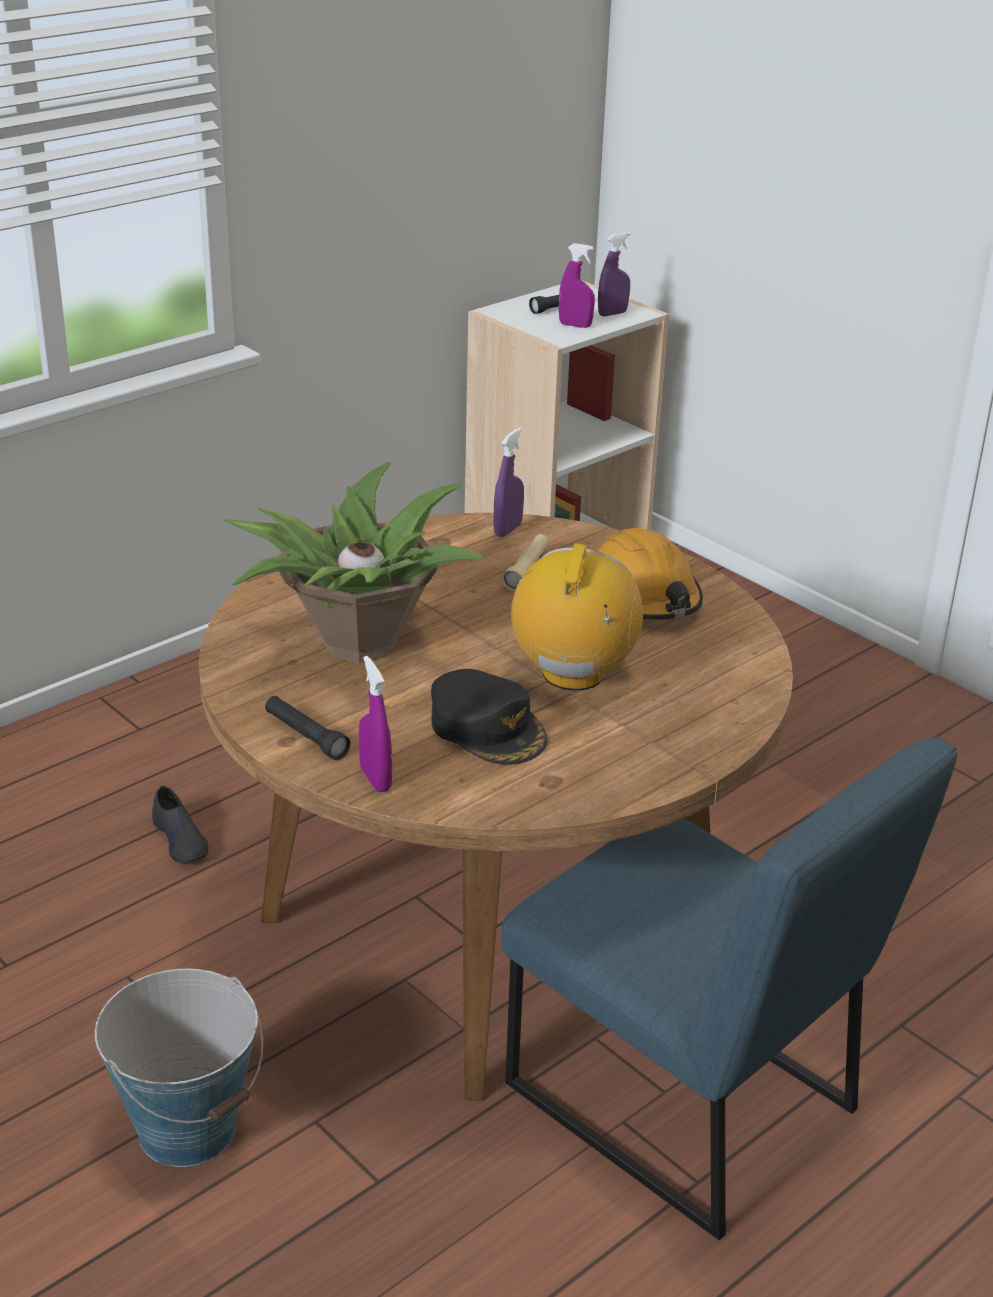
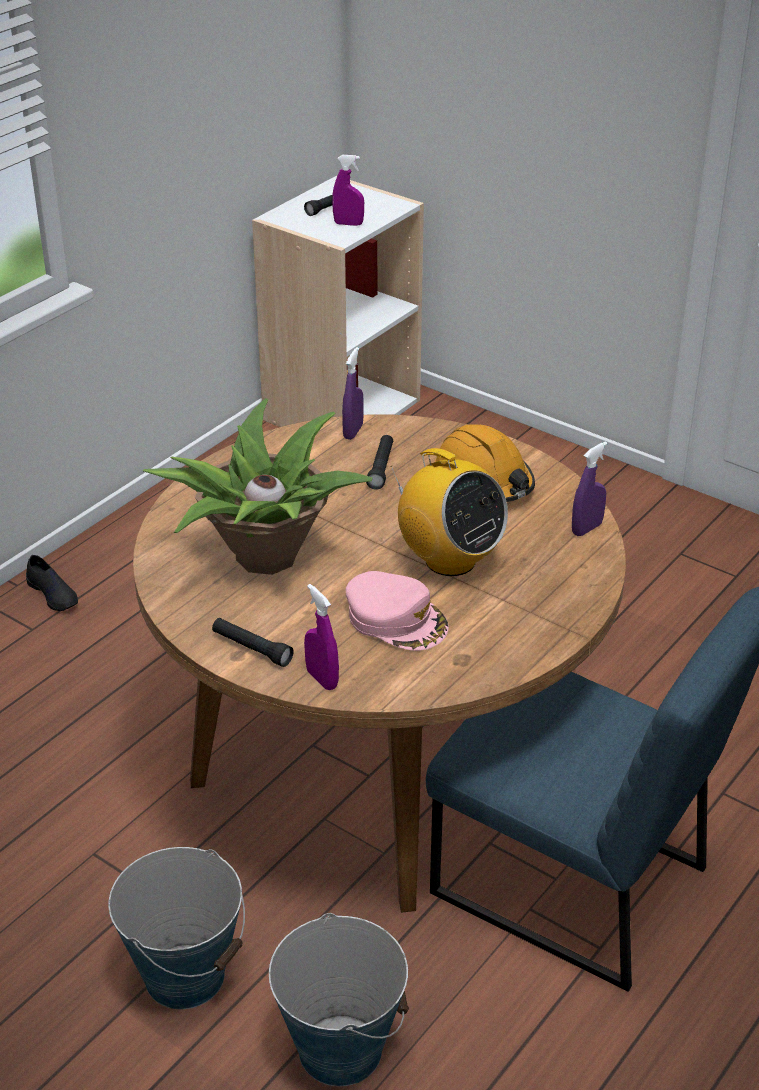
camera: 10 degrees left, 5 degrees up
(180, 839) = (100, 725): black shoe -> black shoe (53, 594)
(344, 1245) = (340, 1049): none -> bucket
(488, 728) = (396, 619): black cap -> pink cap
(526, 570) = (381, 468): beige flashlight -> black flashlight
(573, 674) = (449, 560): radio -> radio turned 135 degrees clockwise
(612, 313) = (376, 208): purple spray bottle -> purple spray bottle (586, 529)

